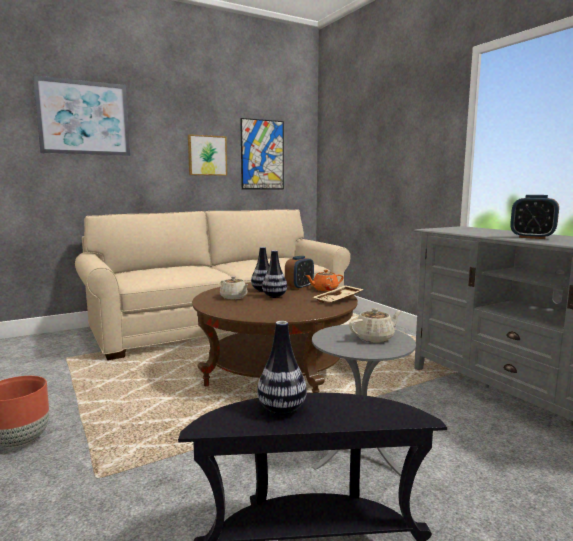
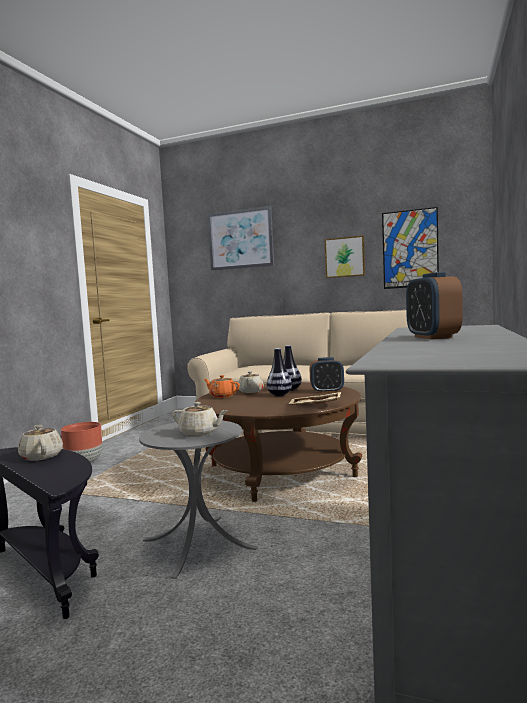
camera: 50 degrees right, 5 degrees down
(282, 409) = (41, 456): vase -> beige teapot
(324, 289) = (341, 396): orange teapot -> orange teapot (222, 396)

